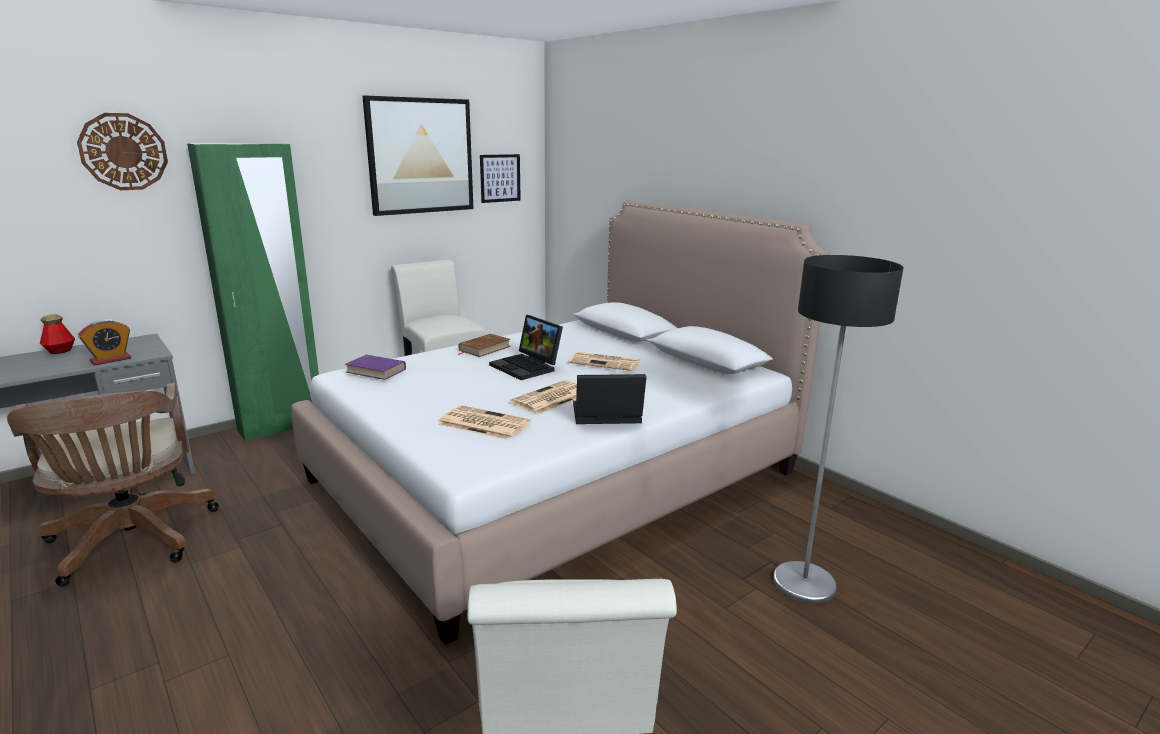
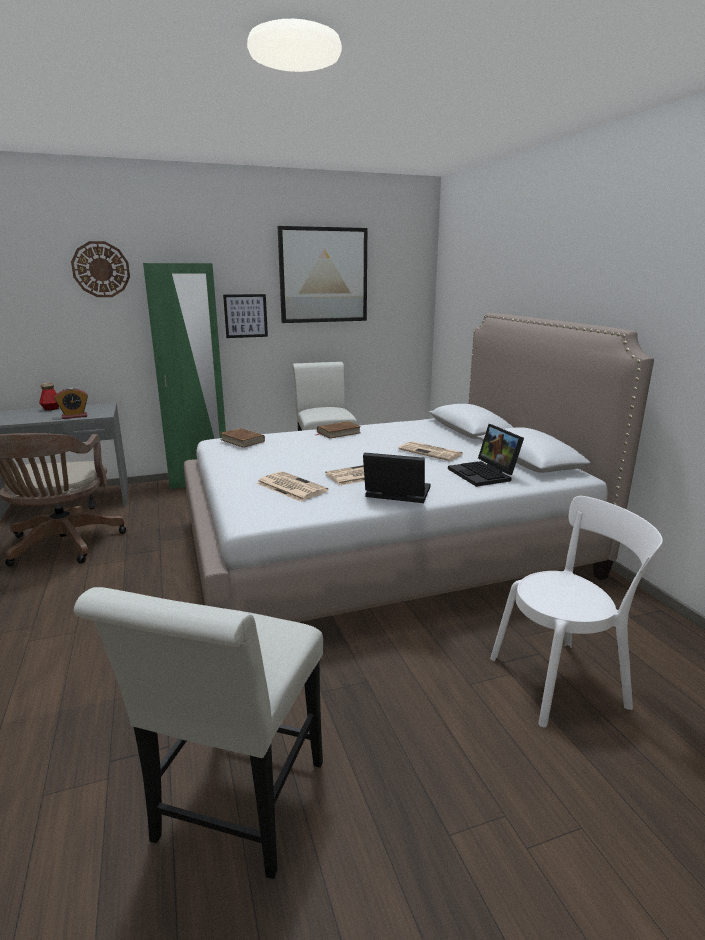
camera: 20 degrees right, 0 degrees up
(376, 370) = (242, 440): purple book -> brown book
(500, 178) = (393, 295): picture -> picture (245, 316)
(528, 367) = (361, 449): laptop -> laptop (485, 474)
(804, 583) = (563, 680): floor lamp -> white chair

